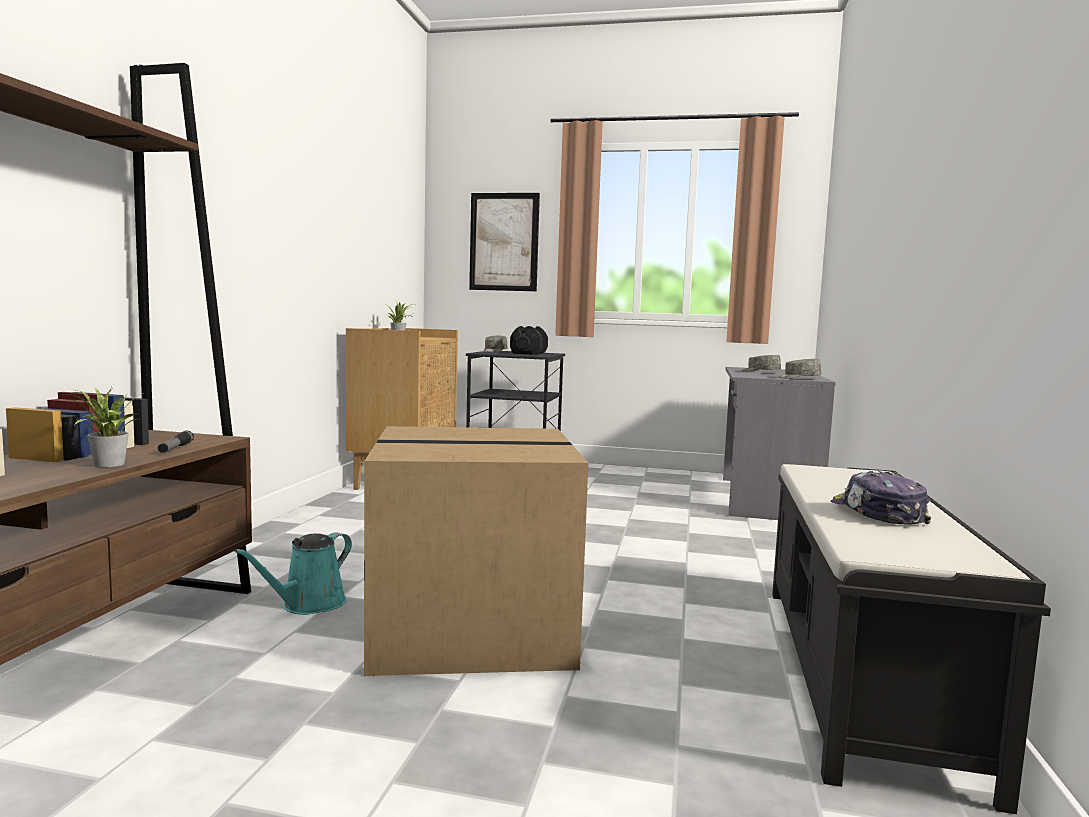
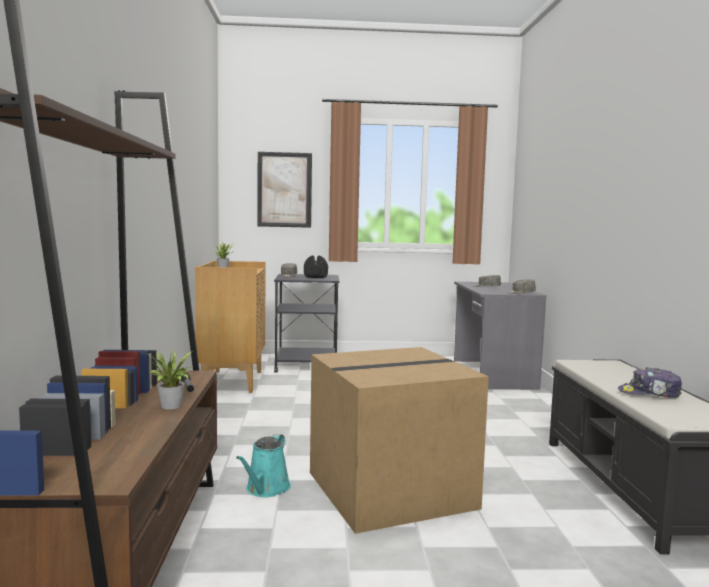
camera: 15 degrees left, 0 degrees up
(876, 514) = (649, 393): cap -> cap turned 45 degrees counterclockwise

